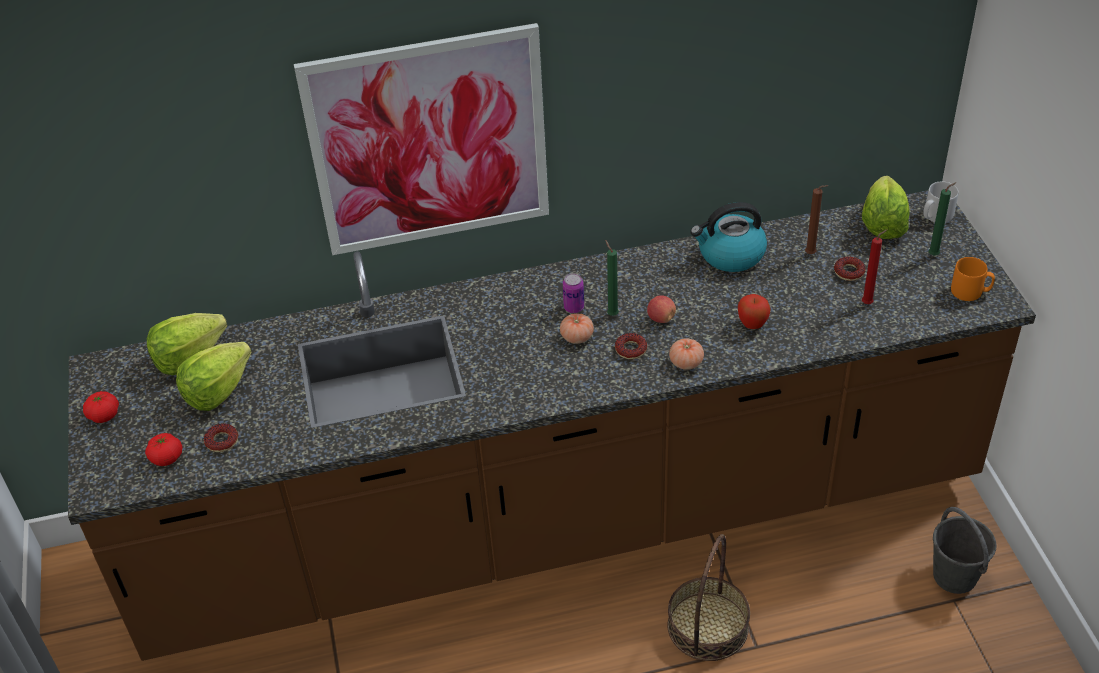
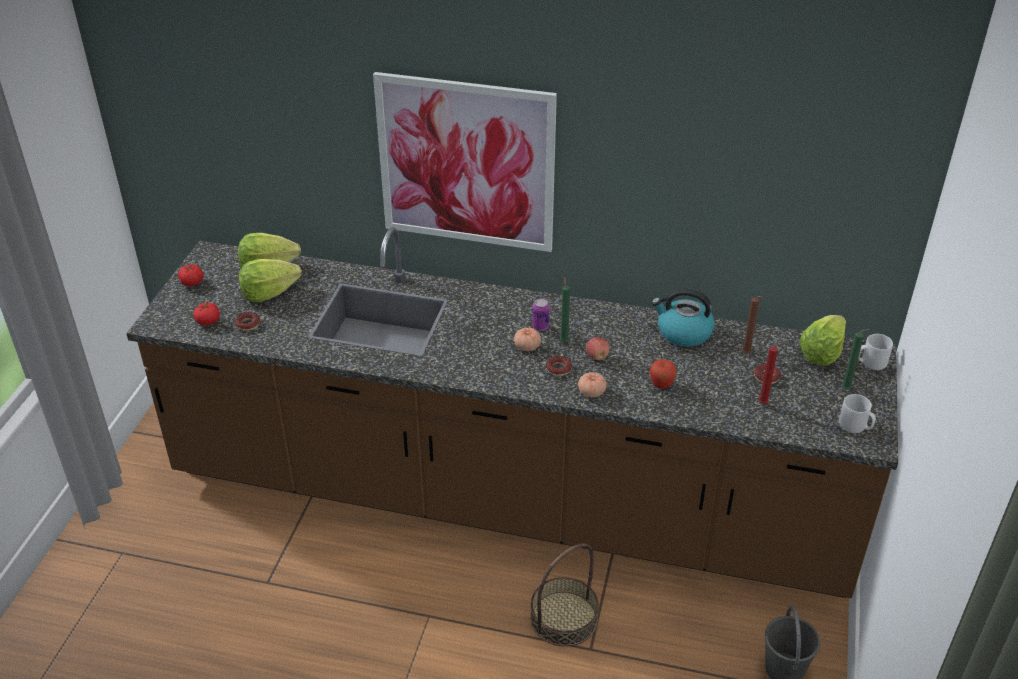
camera: 25 degrees right, 5 degrees down
(970, 292) = (855, 426): orange mug -> grey mug

